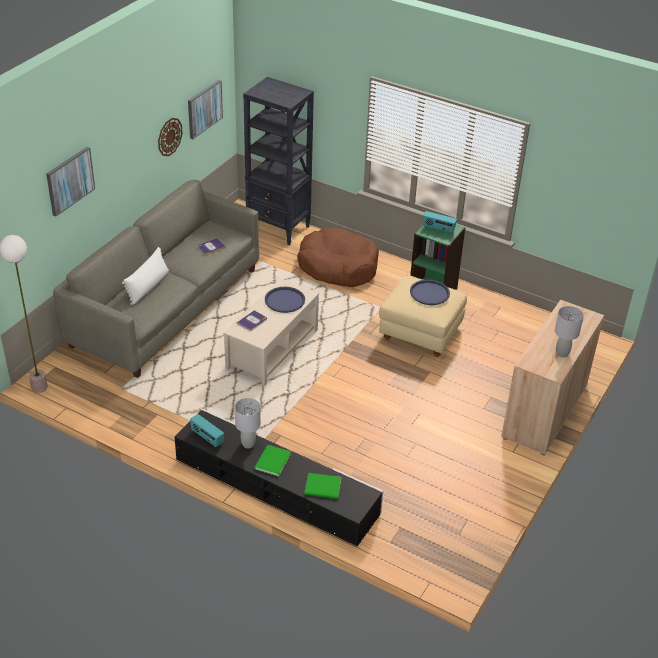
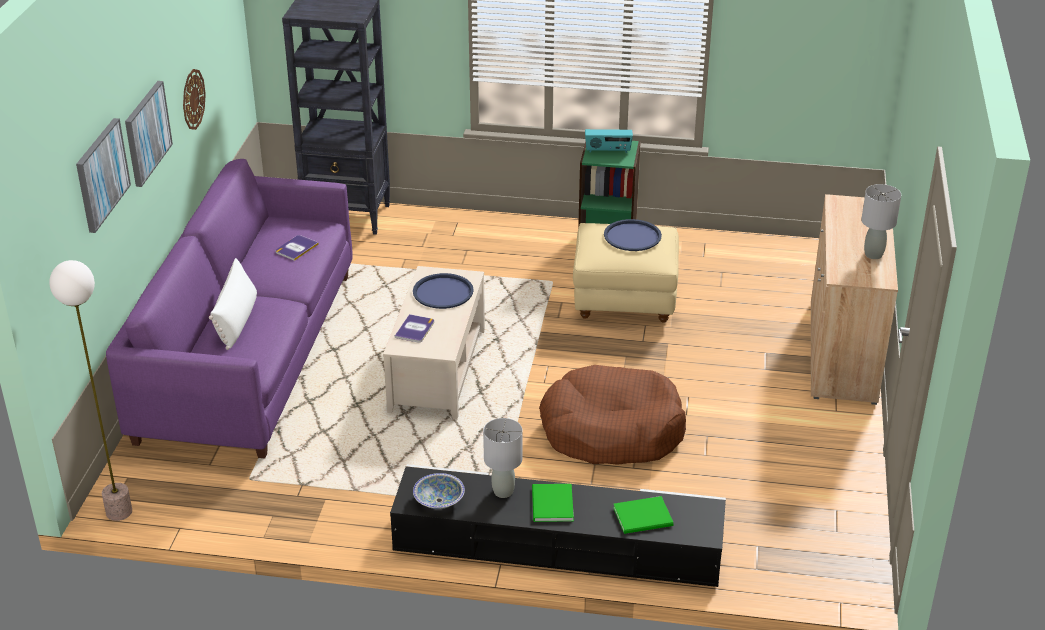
camera: 20 degrees left, 5 degrees down
(166, 307) = (249, 355): grey sofa -> purple sofa
(204, 108) = (221, 54): picture -> picture (146, 133)
(207, 438) = (439, 500): radio -> bowl
(338, 266) = (461, 245): brown dog bed -> brown dog bed (611, 431)

